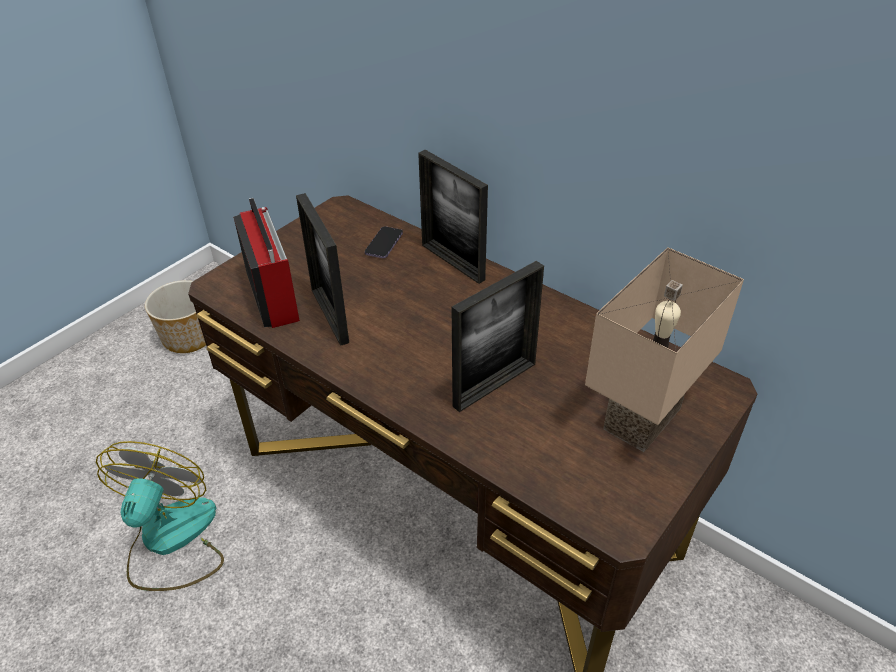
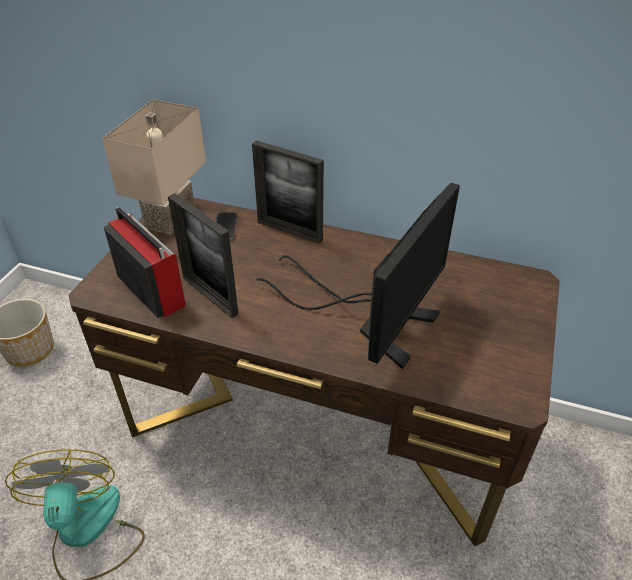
camera: 20 degrees left, 0 degrees up
(494, 384) = (372, 319): picture frame -> monitor
(639, 416) = (489, 316): beige table lamp -> beige table lamp (168, 217)

